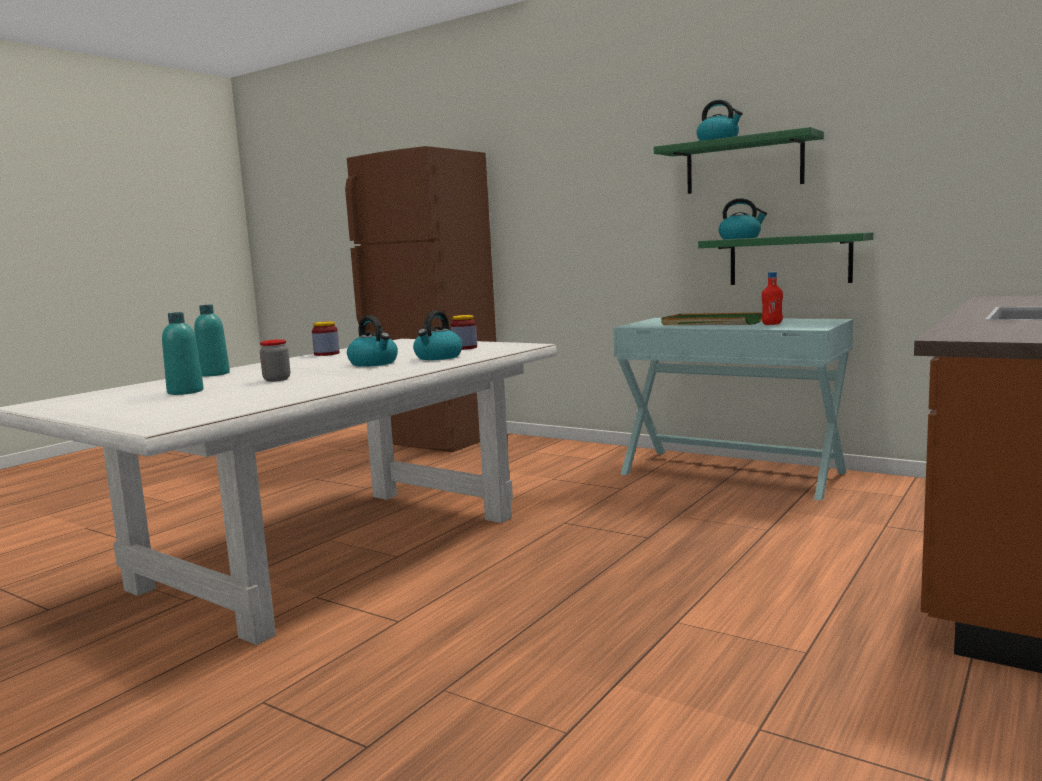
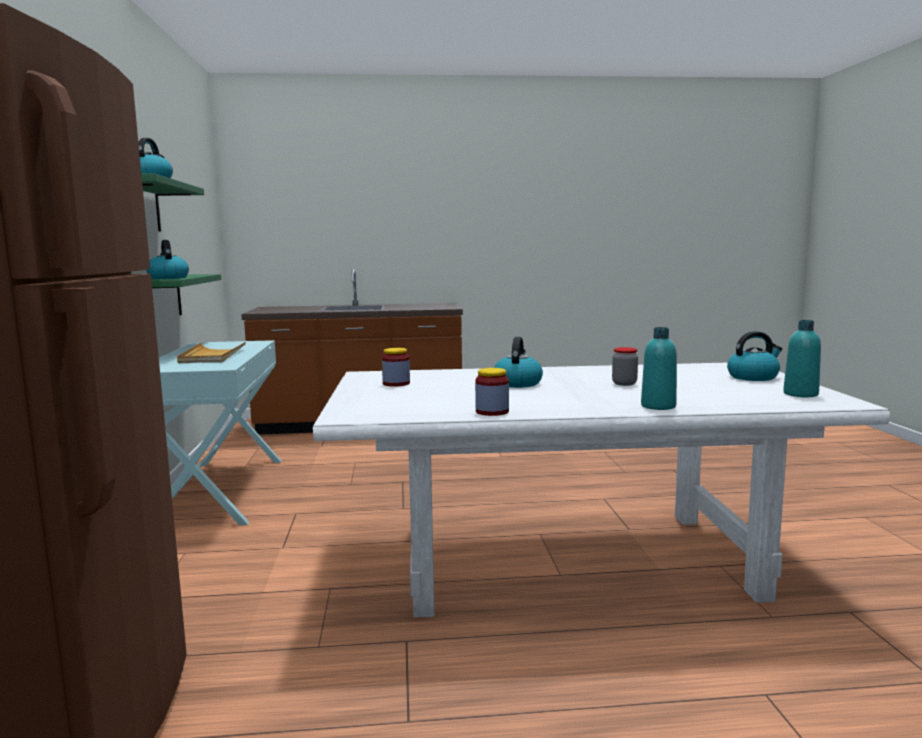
camera: 130 degrees left, 0 degrees up
(185, 392) = (707, 387): turquoise bottle -> turquoise bottle (800, 394)
(438, 357) = (462, 377): kettle -> kettle (753, 377)
(711, 323) = (212, 356): green tray -> beige tray
(772, 324) = (227, 348): red bottle -> none

